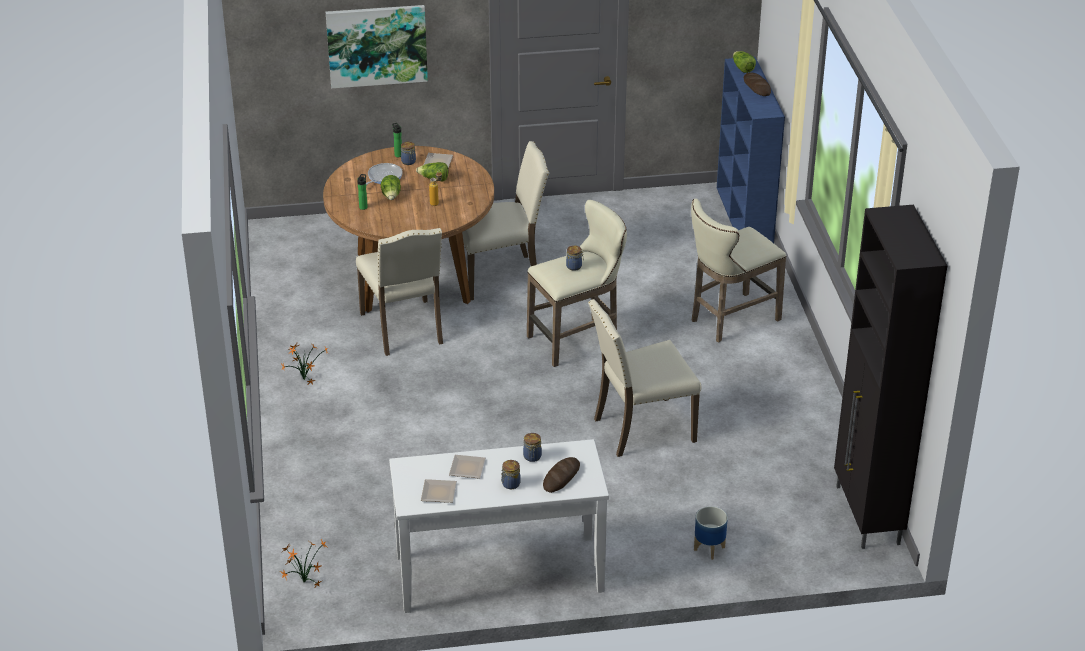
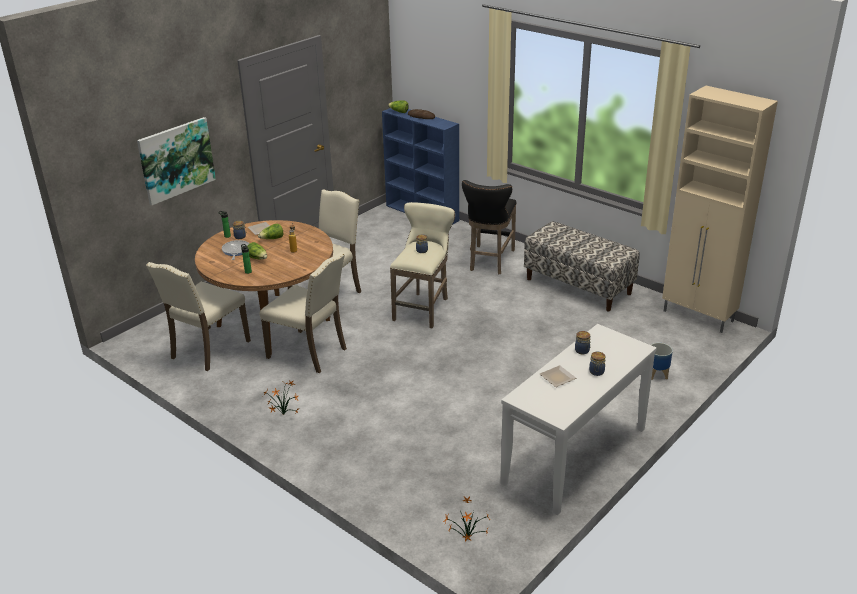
camera: 40 degrees left, 5 degrees down
(440, 492) = (565, 400): plate -> none
(561, 477) = (616, 352): bread -> none
(641, 429) = (528, 335): beige chair -> beige chair (208, 350)
(730, 320) = (489, 261): beige stool -> black stool
(785, 404) = (578, 286): none -> bench
(867, 516) = (698, 317): black cabinet -> beige cabinet

